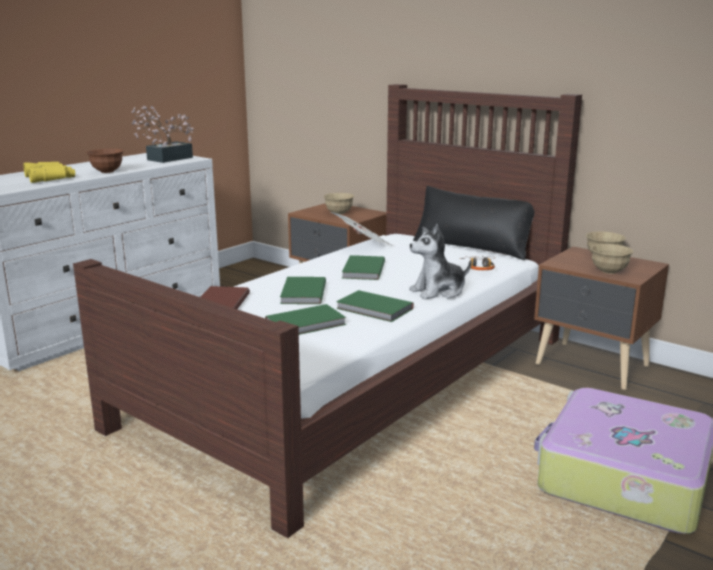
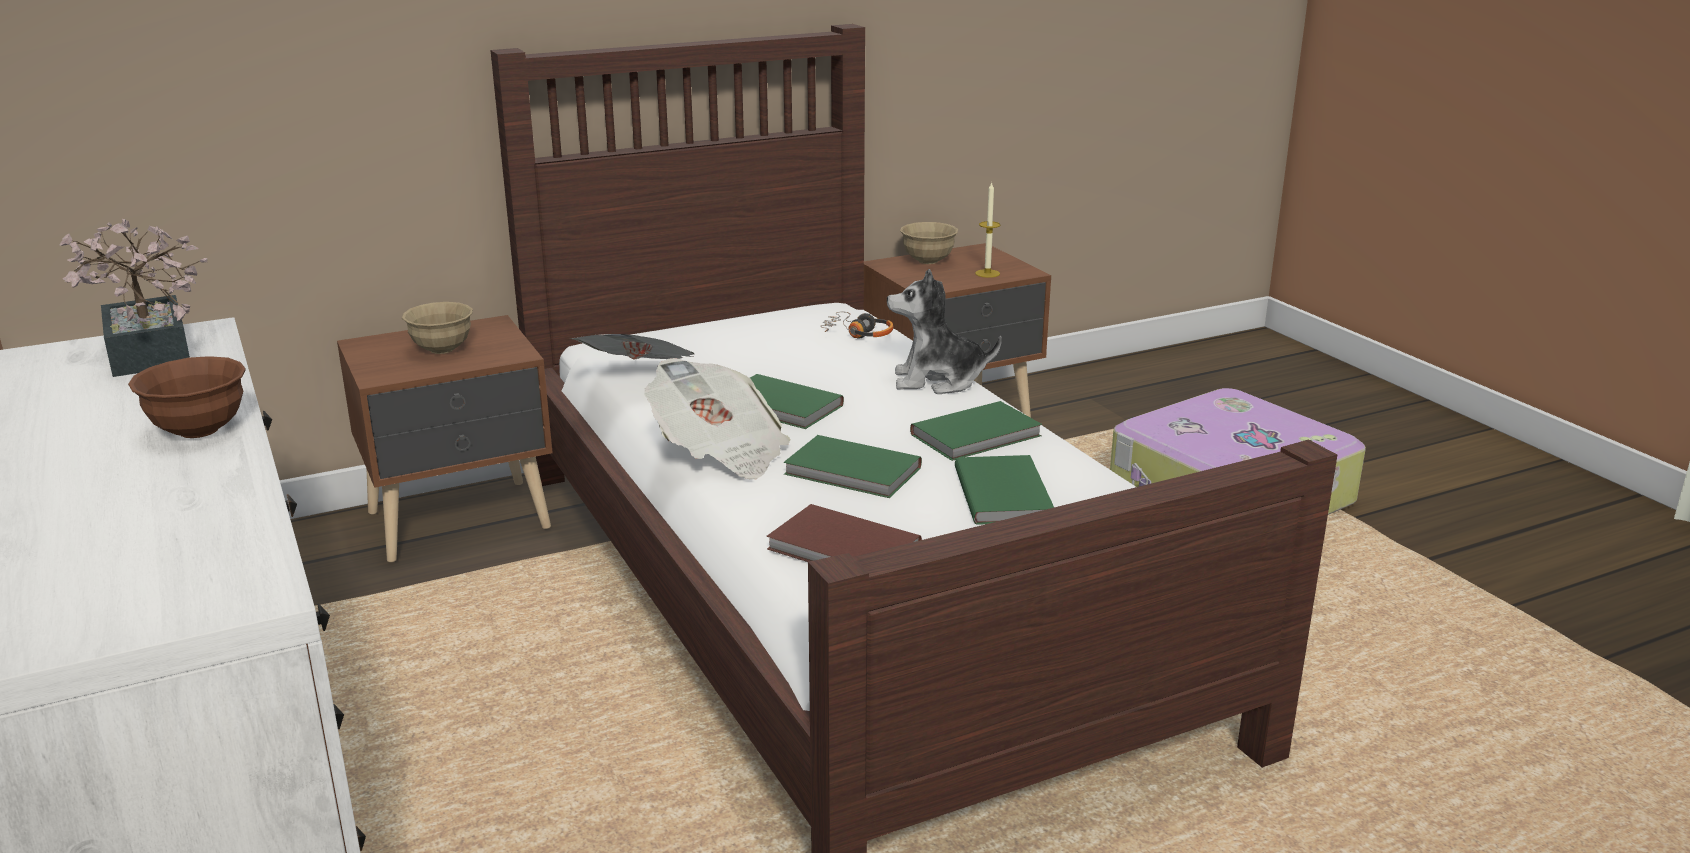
camera: 65 degrees left, 5 degrees up
(51, 178) = (164, 502): yellow binoculars -> none
(299, 270) = (720, 452): none -> newspaper
(438, 291) = (937, 381): plush toy -> plush toy turned 90 degrees clockwise
(472, 247) = (739, 316): black pillow -> none
(609, 271) = (987, 273): beige bowl -> candle

